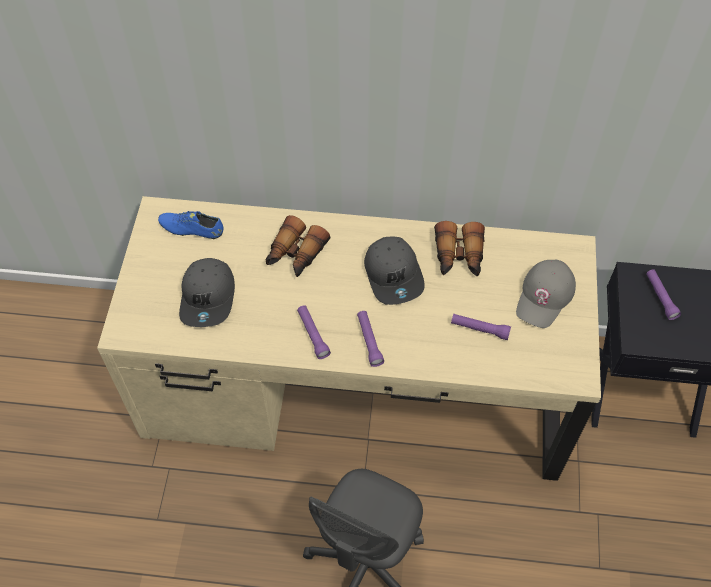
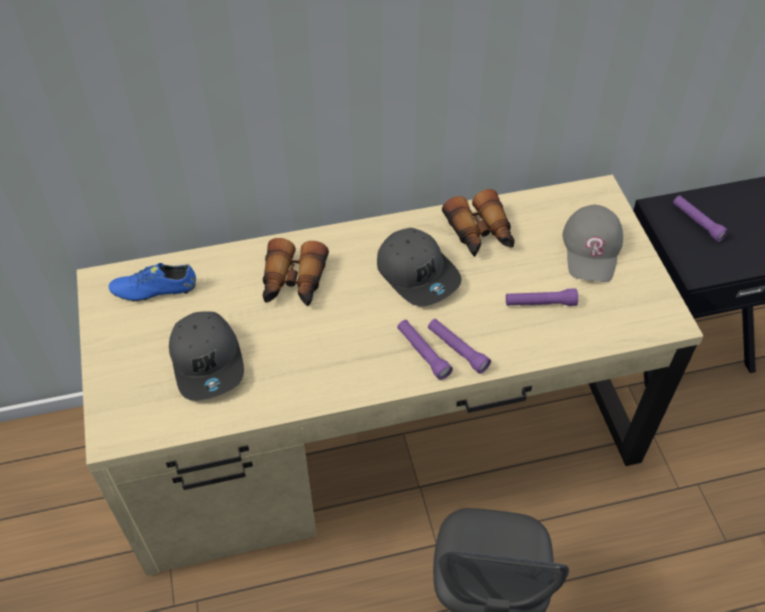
camera: 20 degrees left, 5 degrees down
(313, 335) = (353, 366): purple flashlight -> purple flashlight (457, 349)

